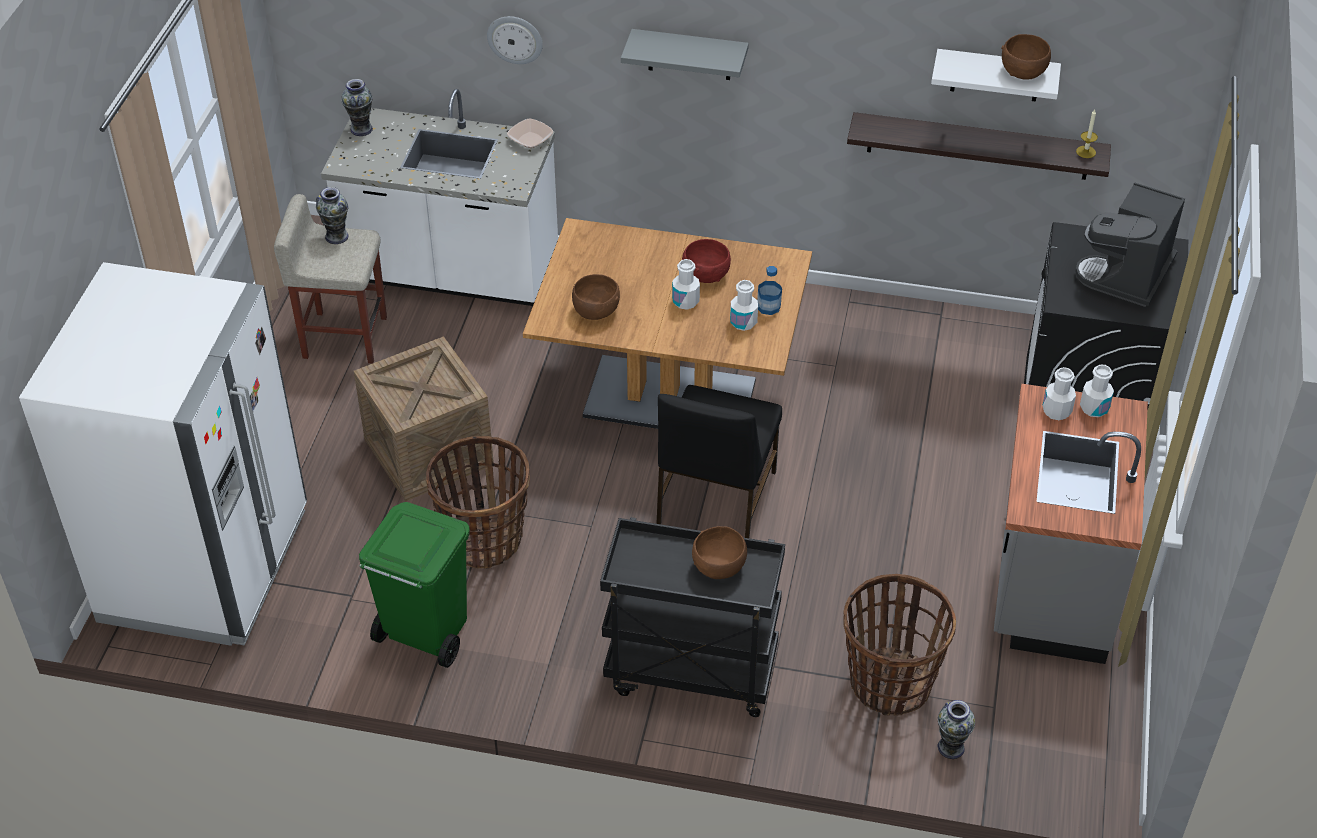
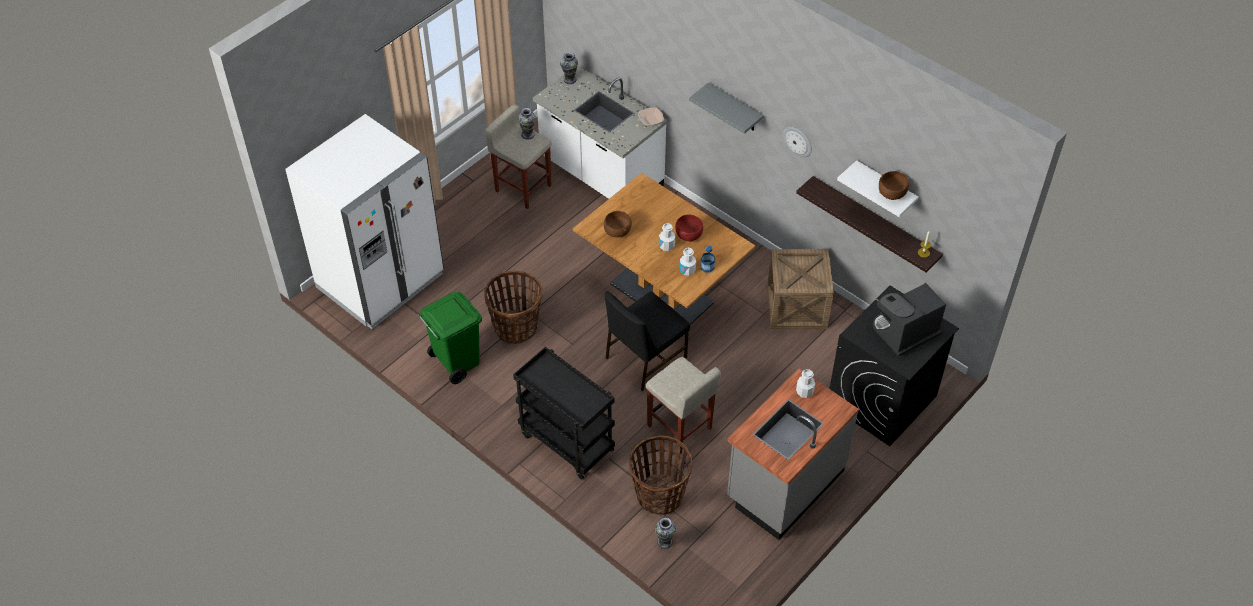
camera: 30 degrees right, 5 degrees up
(428, 452) = (521, 269): crate -> crate (797, 307)
(515, 39) = (653, 63): wall clock -> wall clock (798, 141)
(719, 566) = (577, 393): brown bowl -> none
(843, 573) = (680, 428): none -> beige stool
(1094, 408) = (826, 399): white bottle -> none

